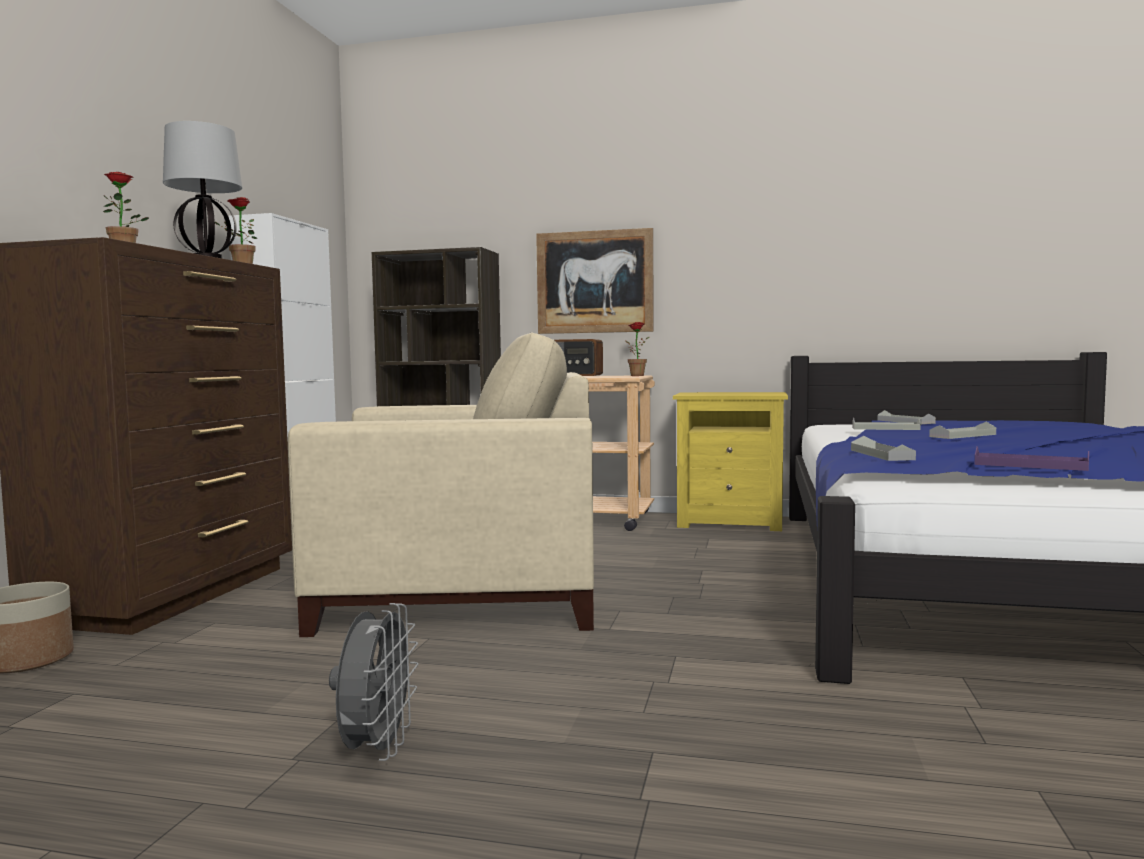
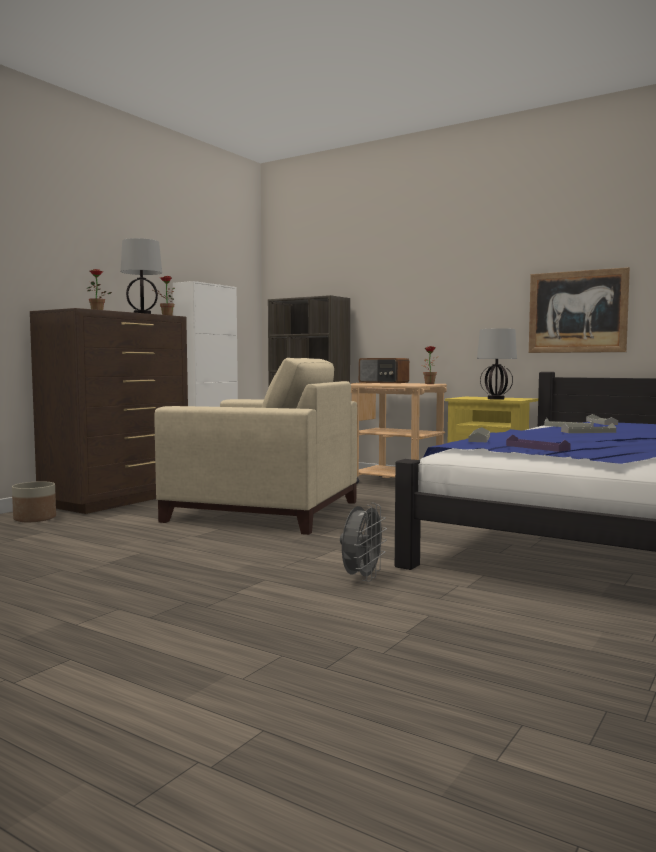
camera: 20 degrees right, 0 degrees up
(377, 750) = (145, 564): grey fan -> grey fan (362, 578)
(594, 282) = (411, 317): picture -> picture (577, 312)
(744, 394) = (496, 399): none -> table lamp

